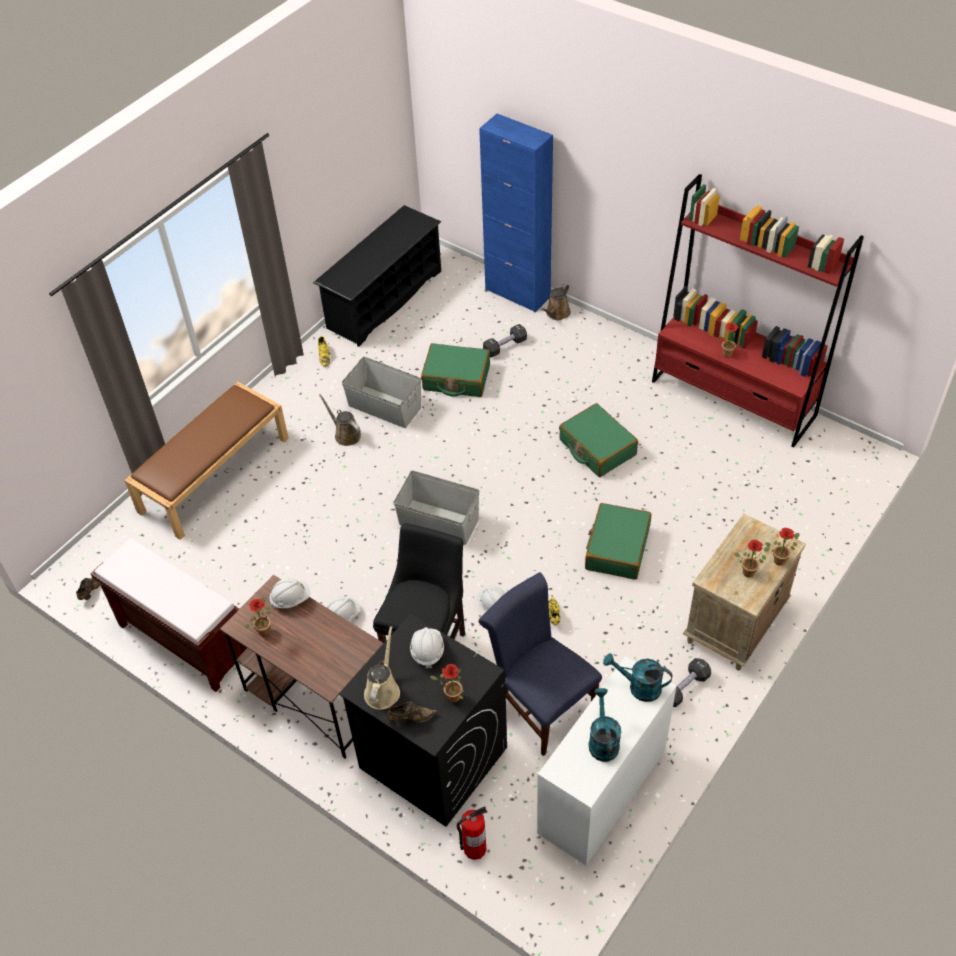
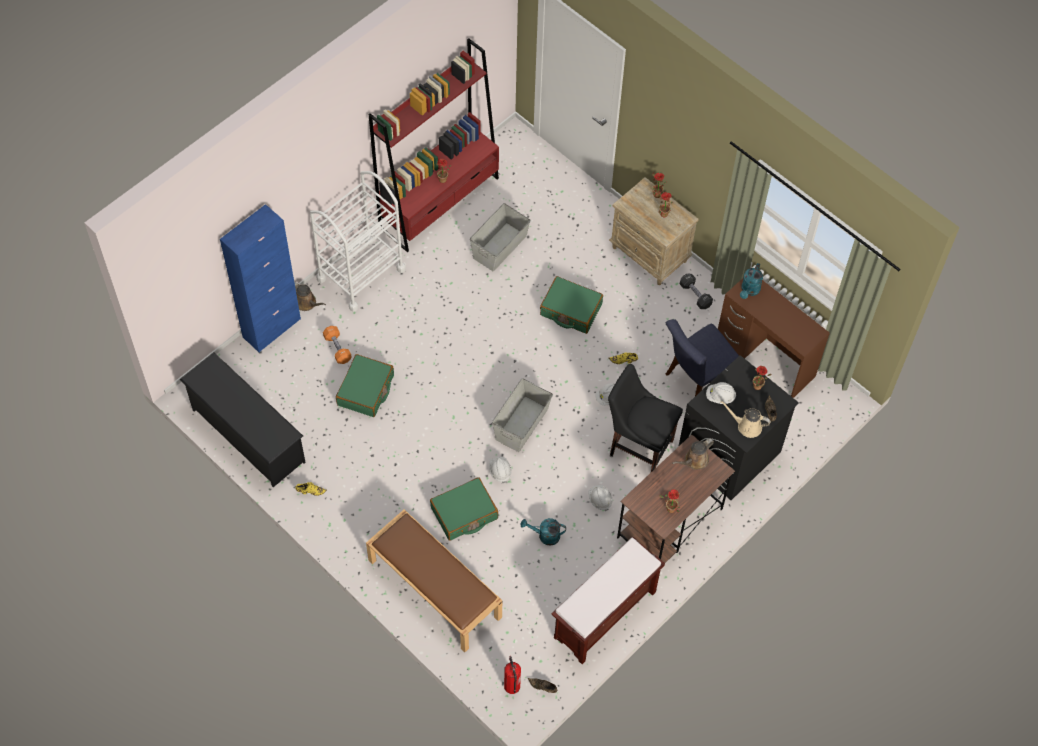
camera: 85 degrees left, 10 degrees up
(291, 599) = (645, 490): white hard hat -> white hard hat (500, 471)
(345, 434) = (411, 482): brown watering can -> brown watering can (694, 461)
(384, 406) = (385, 449): grey storage box -> grey storage box (499, 247)
(474, 849) = (798, 437): fire extinguisher -> fire extinguisher (512, 686)
(505, 347) = (337, 348): black dumbbell -> orange dumbbell
(597, 447) = (469, 303): green suitcase -> green suitcase (464, 513)
(602, 740) = (785, 317): turquoise watering can -> turquoise watering can (545, 536)
(603, 791) = (765, 357): white desk -> brown desk
(608, 349) = (361, 274): none -> white cart

